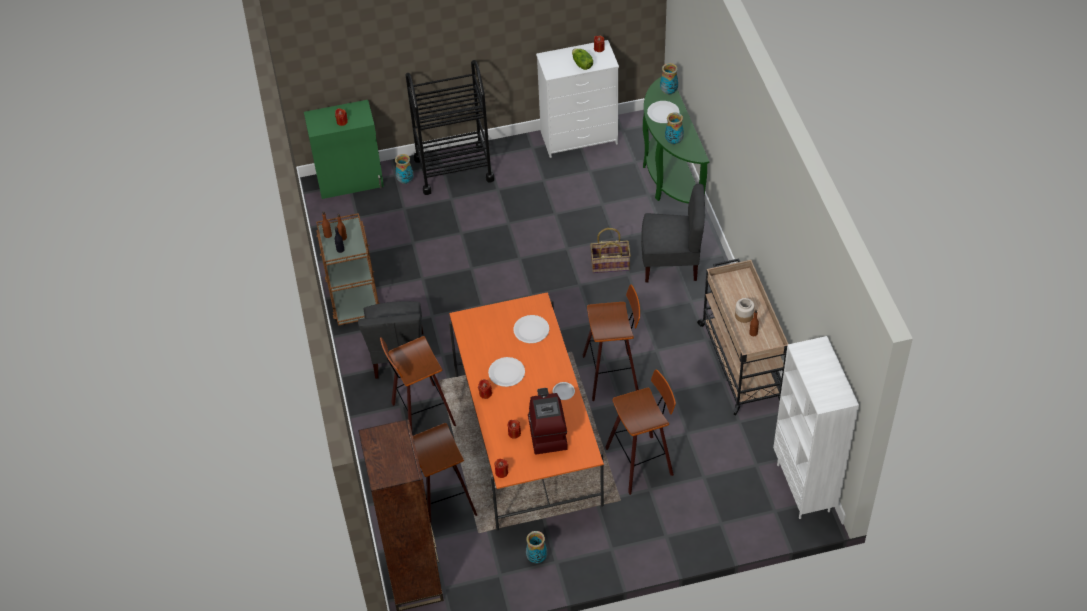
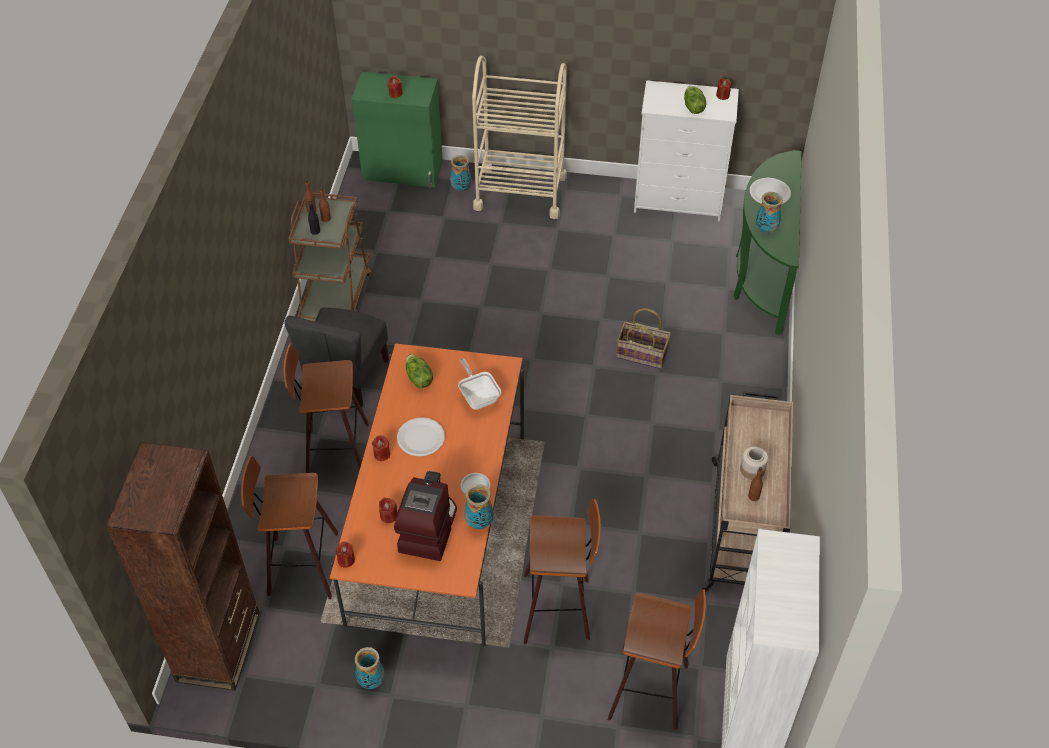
camera: 20 degrees right, 0 degrees up
(454, 169) = (520, 192): black cart -> beige cart
(481, 332) = (418, 378): none -> lettuce
(531, 330) = (478, 396): white plate -> frying pan
(612, 374) = (579, 485): stool -> stool (652, 689)
(668, 92) = (788, 171): vase -> vase (479, 522)
(671, 263) = (715, 377): grey chair -> none

